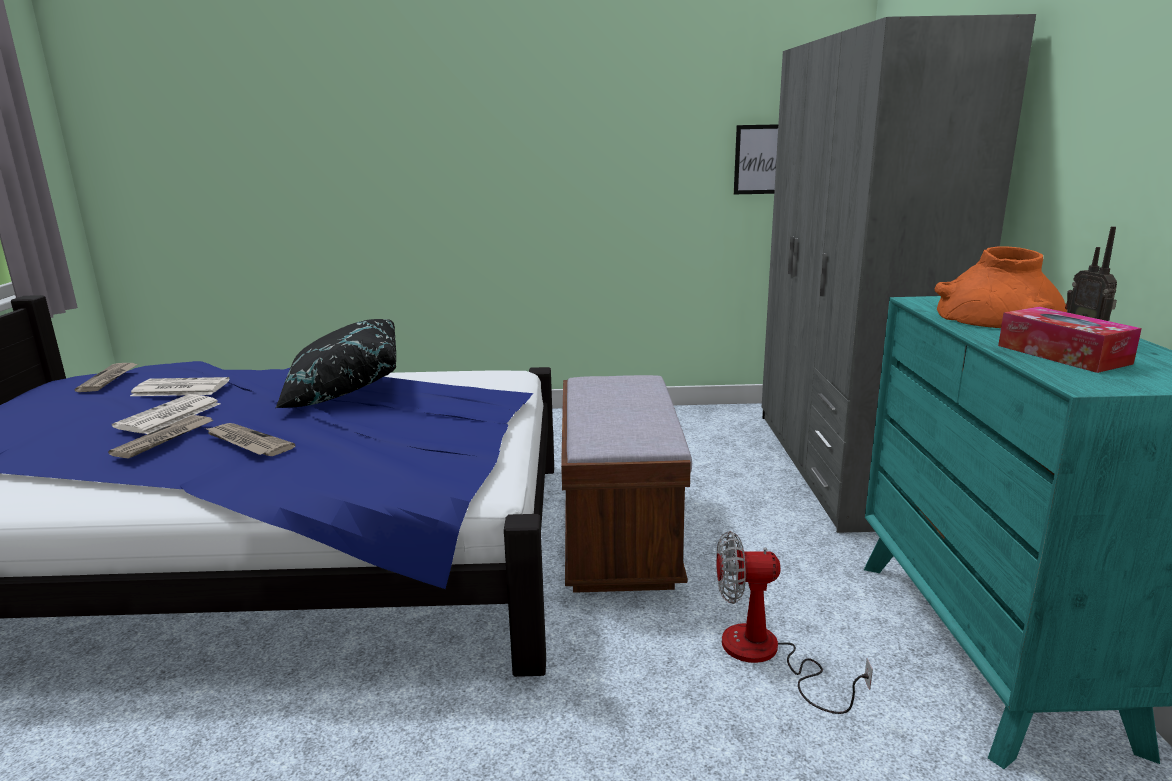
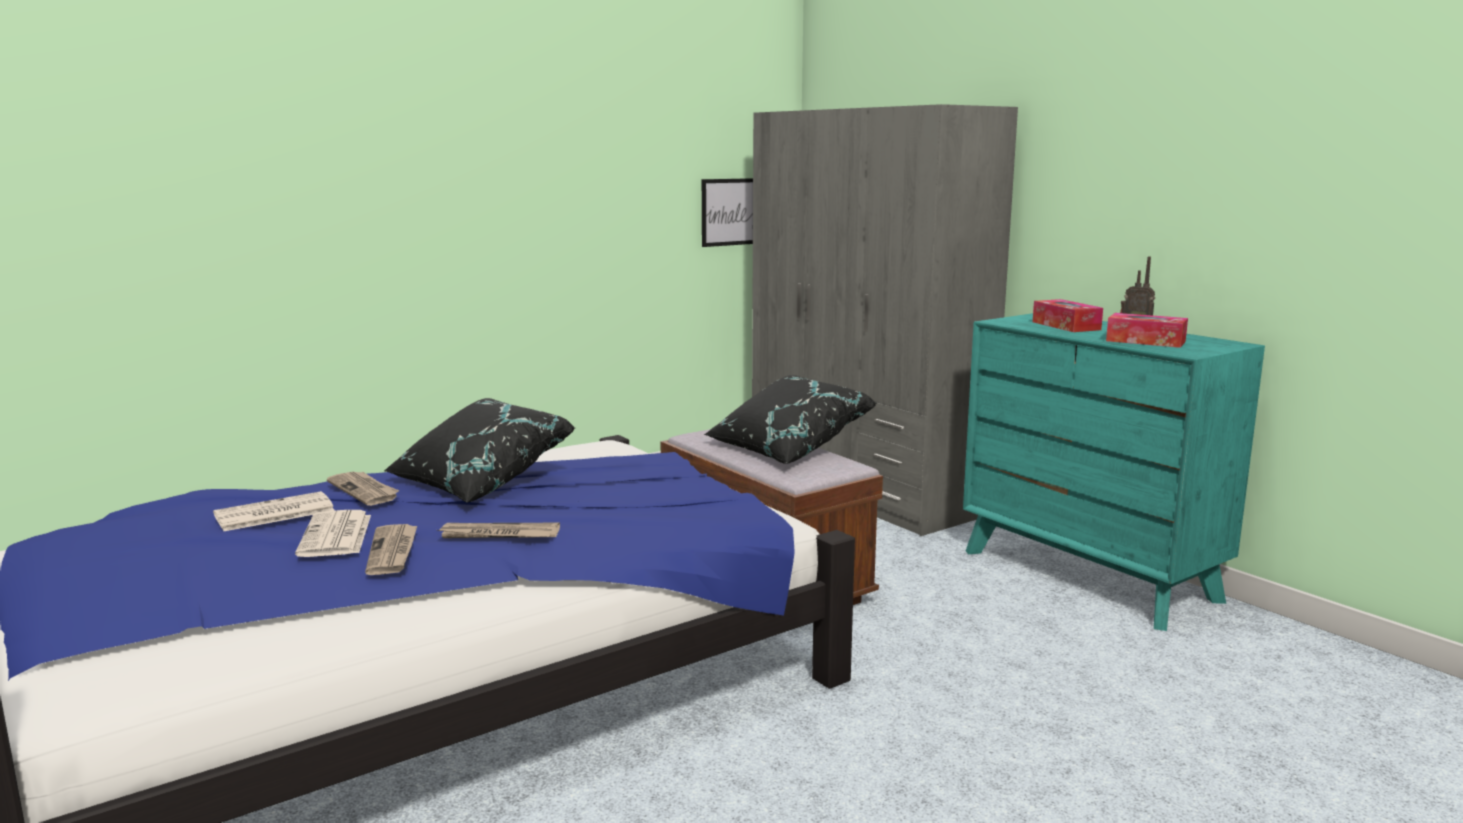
camera: 35 degrees left, 5 degrees down
(108, 379) = (125, 525): newspaper -> newspaper (364, 490)
(638, 410) = (787, 448): none -> black pillow
(766, 656) = (976, 620): fan -> none
(999, 316) = (1066, 326): orange vase -> tissue box

